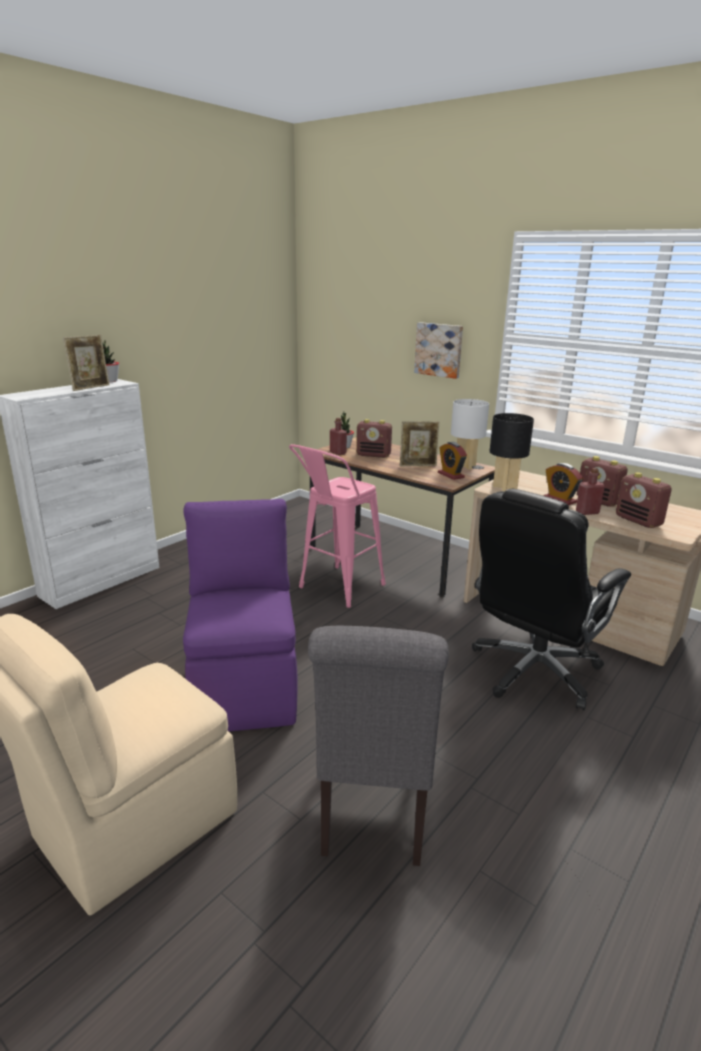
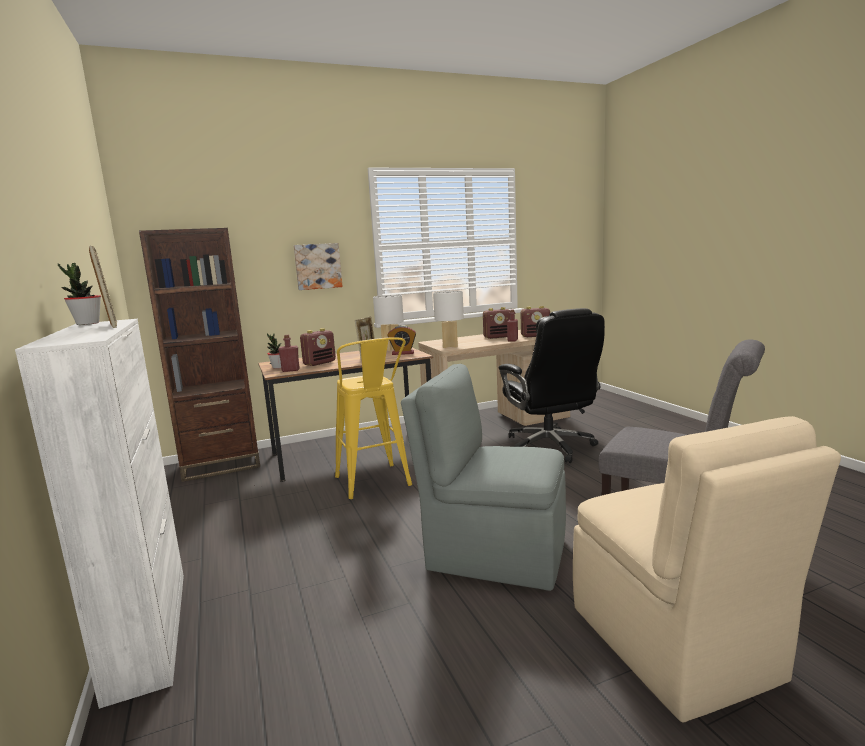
camera: 60 degrees left, 10 degrees down
(245, 686) = (493, 553): purple chair -> grey chair
(320, 515) = (221, 465): none -> brown bookcase
(336, 589) = (375, 485): pink stool -> yellow stool
(504, 487) = (450, 346): black table lamp -> white table lamp
(560, 500) = (487, 341): alarm clock -> none

